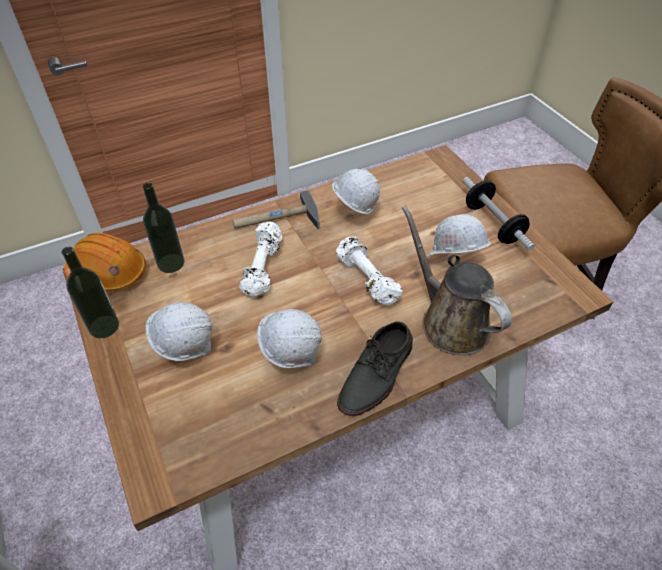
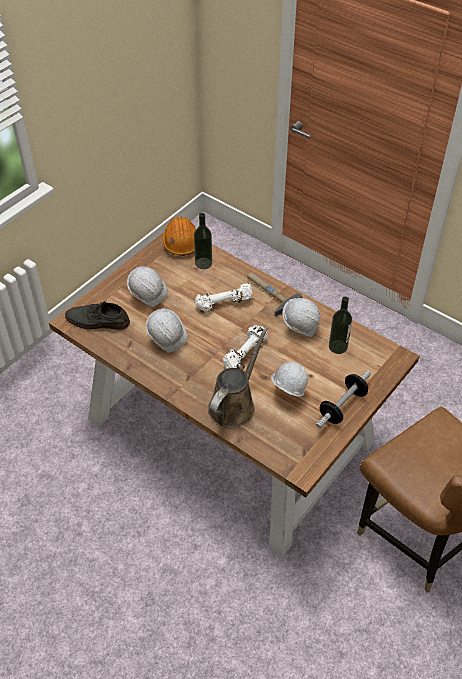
camera: 65 degrees right, 0 degrees up
(104, 326) = (145, 259): bottle -> bottle (338, 347)
(377, 375) = (174, 382): grey shoe -> grey shoe (97, 321)

